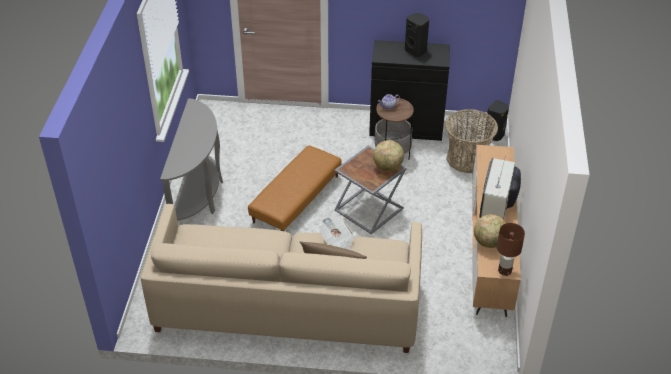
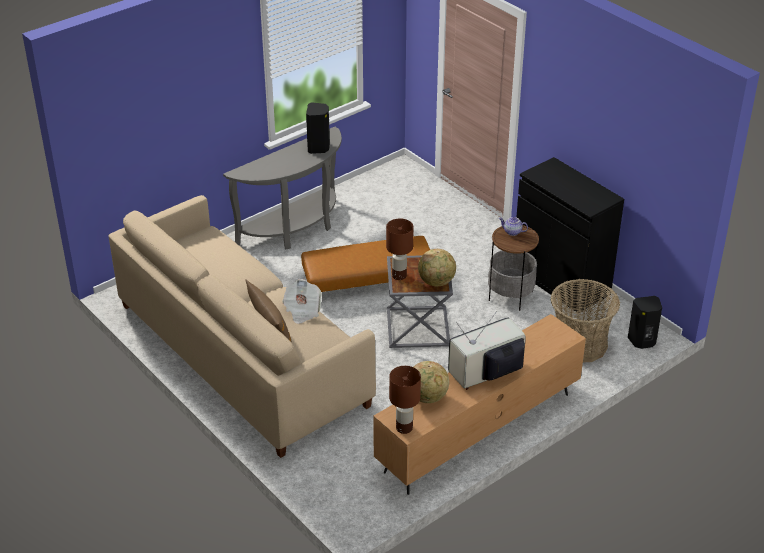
camera: 45 degrees right, 5 degrees down
(360, 177) = (399, 275): none -> brown table lamp
(416, 51) = (579, 186): black speaker -> black speaker (319, 148)

